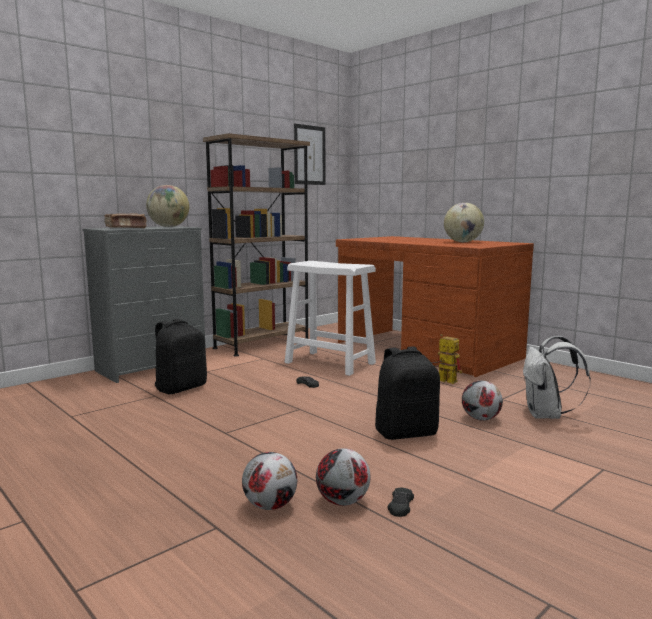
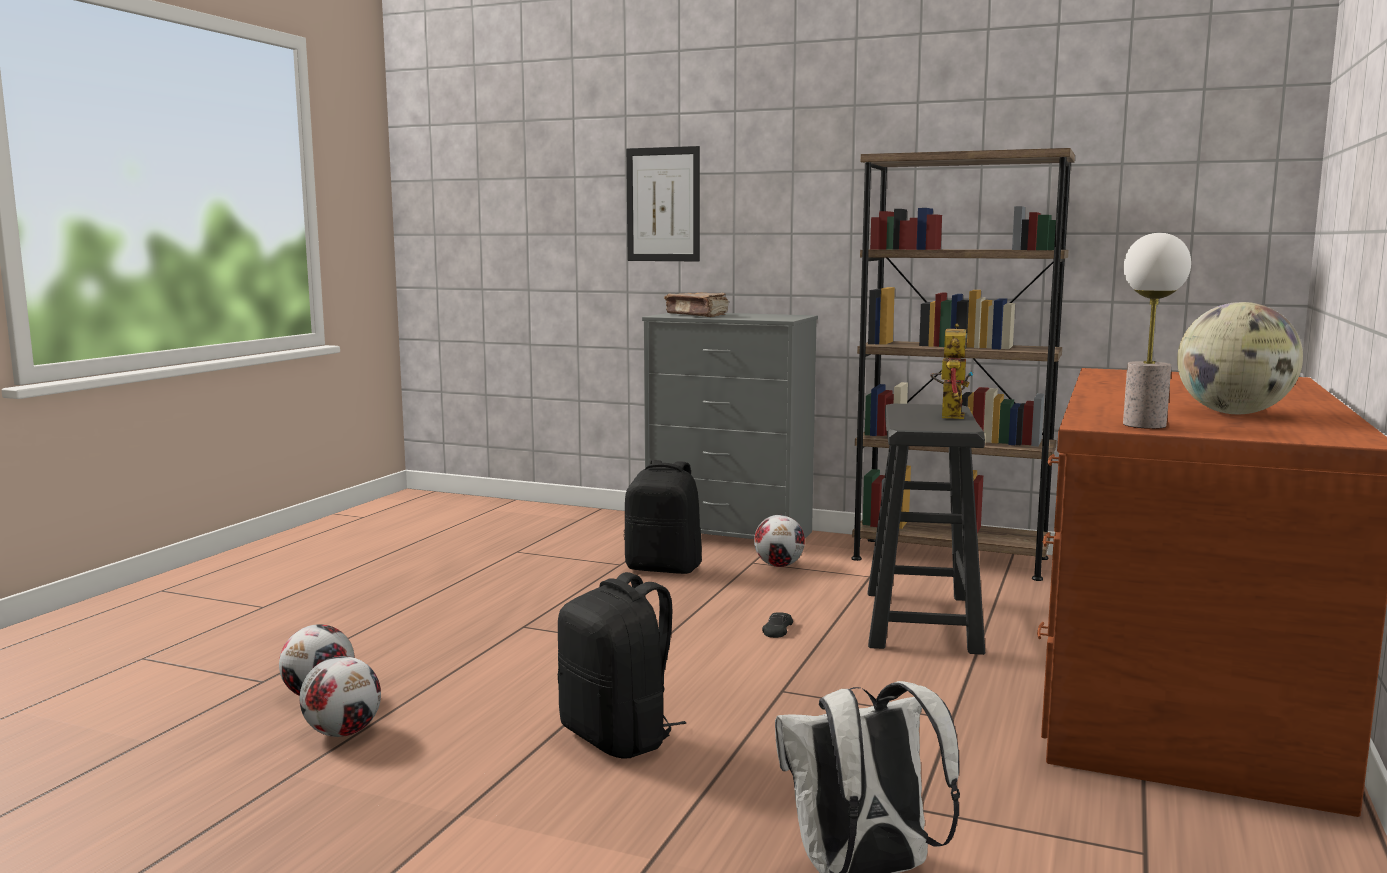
camera: 65 degrees right, 0 degrees up
(168, 227) = (770, 316): globe -> none
(309, 155) = (1168, 169): picture -> picture (663, 204)
(329, 363) = (922, 621): white stool -> black stool
(400, 505) = (343, 771): black toy car -> none
(443, 380) = (964, 732): toy robot -> toy robot (949, 414)
(480, 245) = (1144, 425): none -> table lamp
(480, 418) = (758, 796): football -> football (779, 565)

